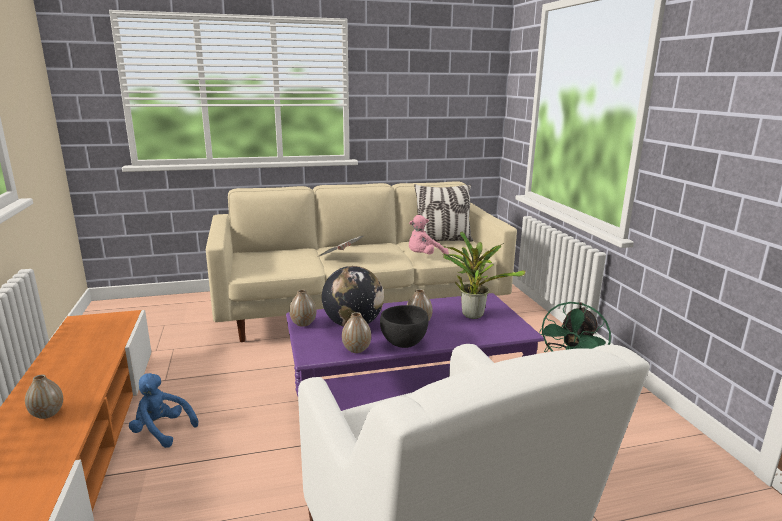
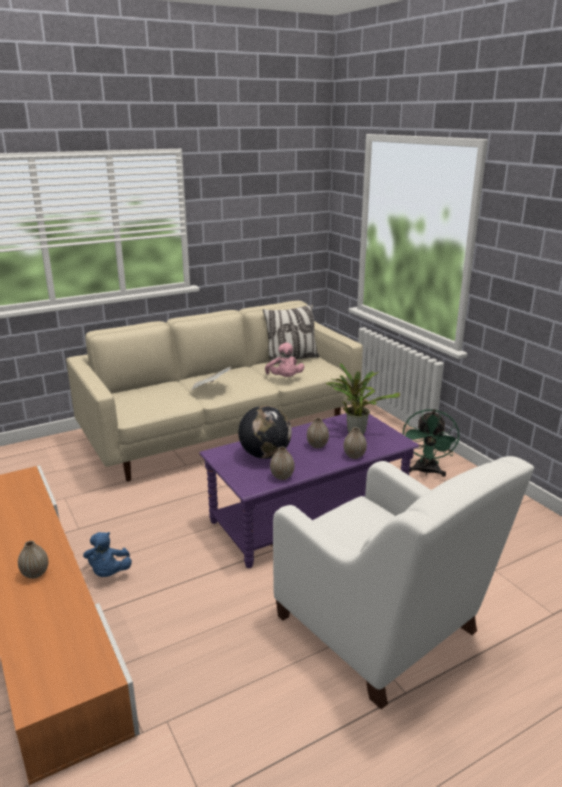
camera: 15 degrees left, 5 degrees up
(161, 431) = (109, 573): blue plush toy -> blue plush toy turned 105 degrees counterclockwise
(303, 323) = (222, 460): vase -> vase (354, 456)
(403, 343) = (315, 465): black bowl -> none
(424, 256) = (285, 378): pink plush toy -> pink plush toy turned 60 degrees counterclockwise

